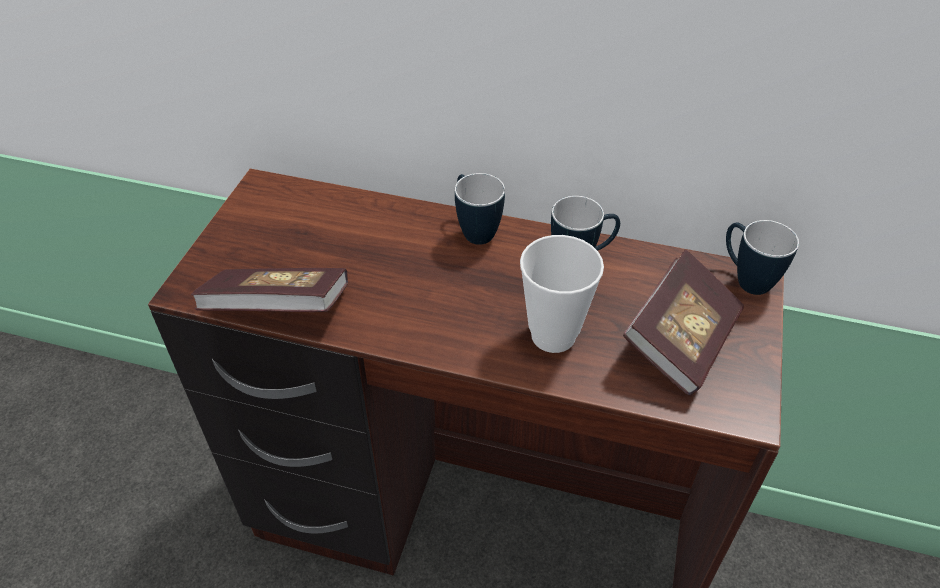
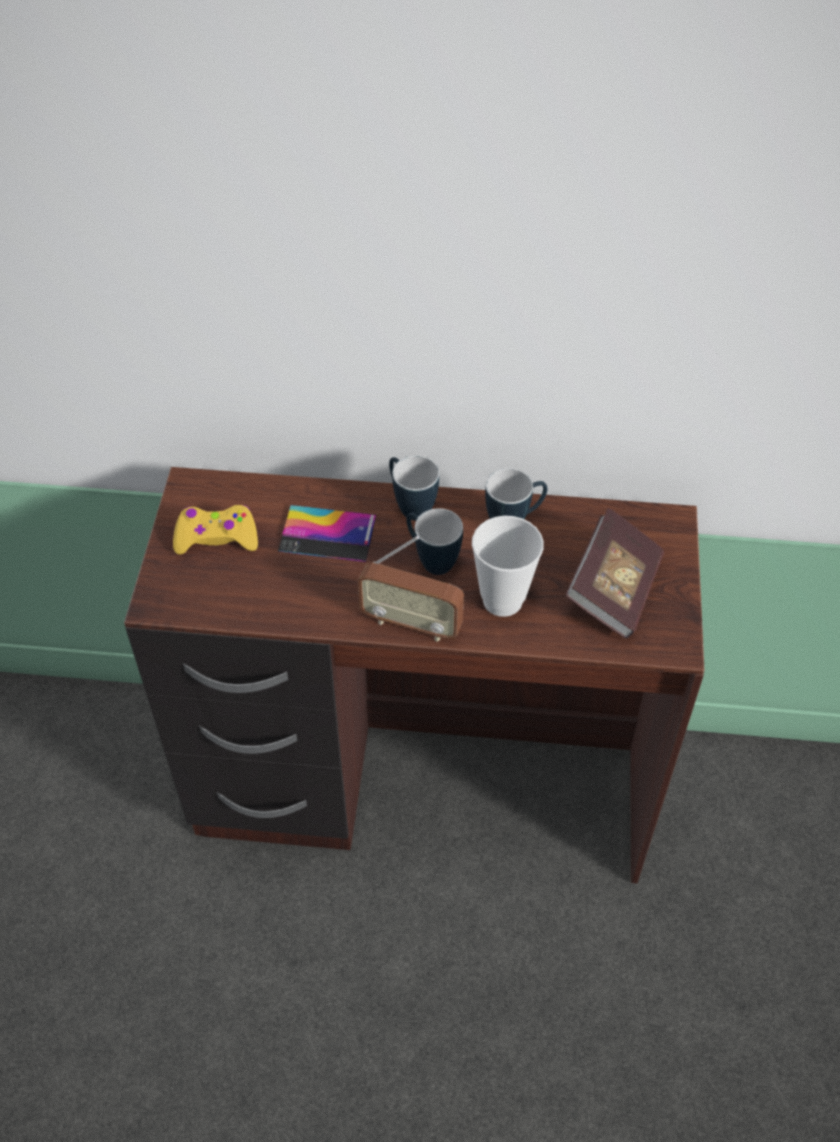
camera: 10 degrees left, 5 degrees up
(270, 235) = (216, 537): none -> yellow game controller
(278, 309) = (249, 610): book -> none
(382, 246) = (327, 534): none -> phone
(447, 346) = (411, 623): none -> radio
(745, 279) = (663, 522): mug -> mug (431, 560)

